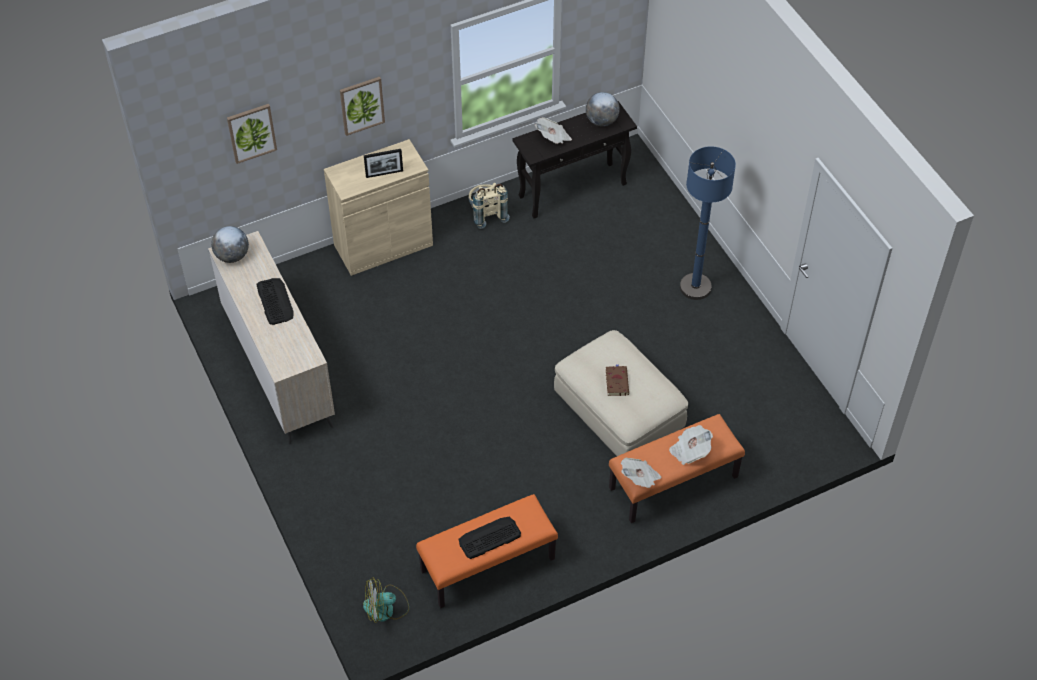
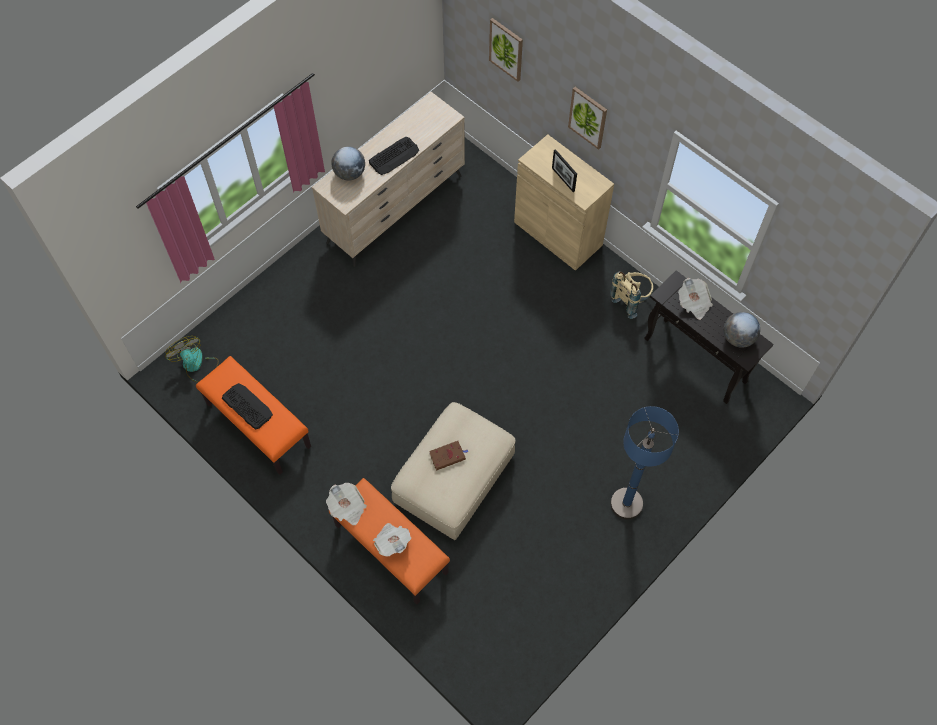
camera: 70 degrees right, 10 degrees up
(232, 256) = (429, 110): globe -> globe (349, 173)

